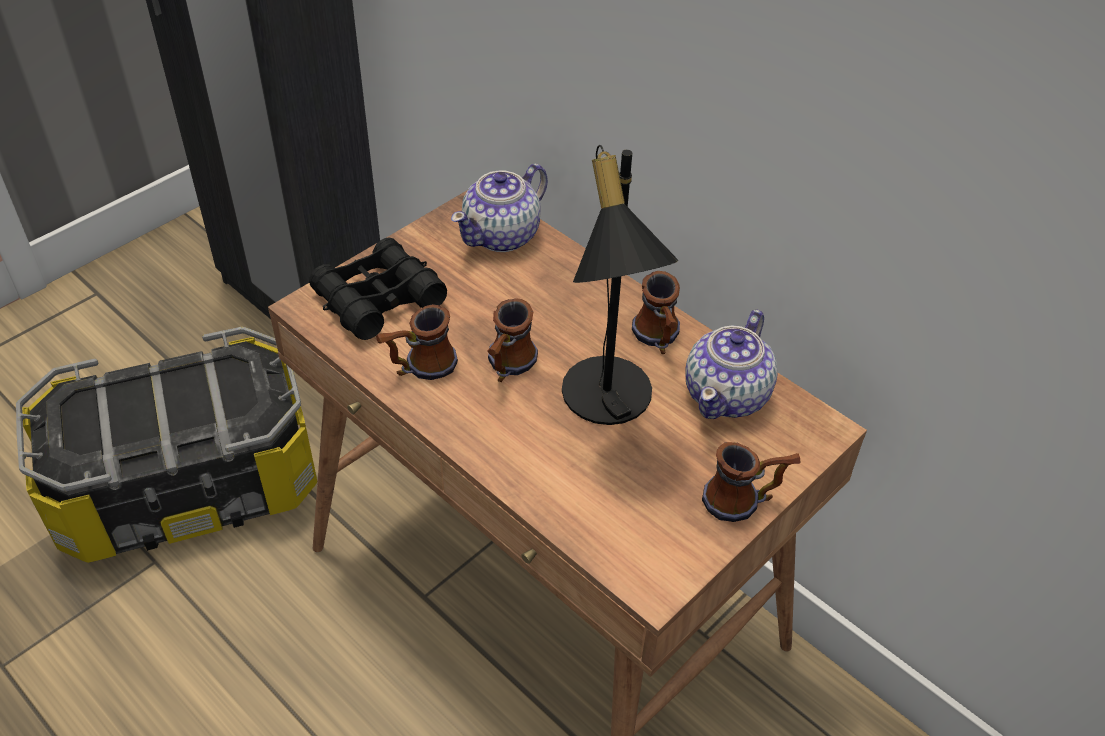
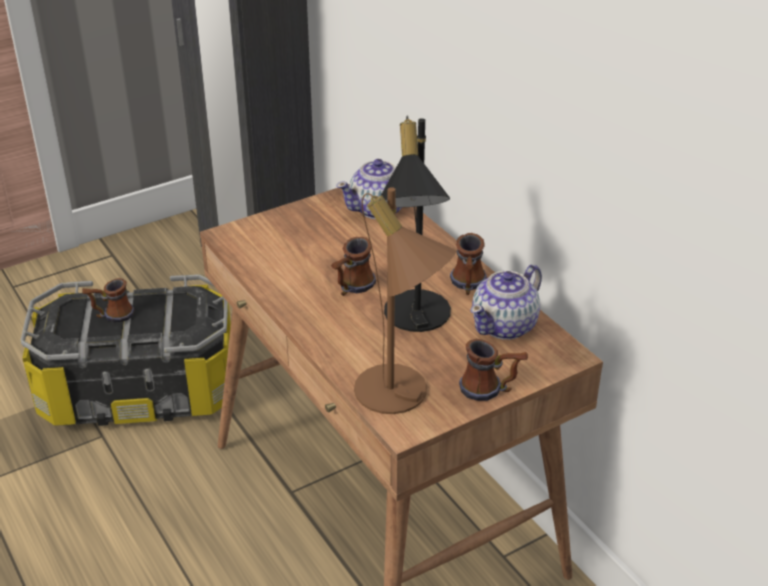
camera: 15 degrees right, 10 degrees down
(378, 299) = (276, 237): black binoculars -> none
(419, 368) = (289, 280): mug -> mug (111, 315)
(631, 535) = (400, 397): none -> brown table lamp

